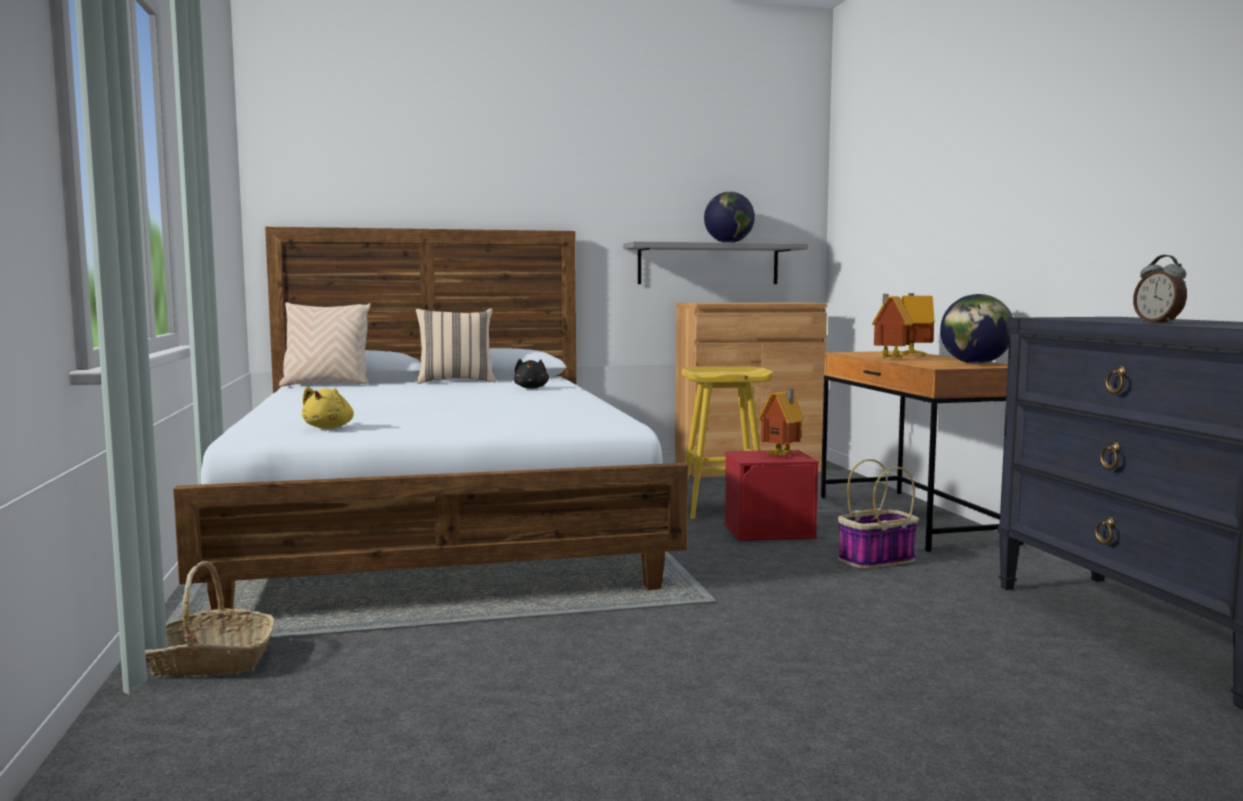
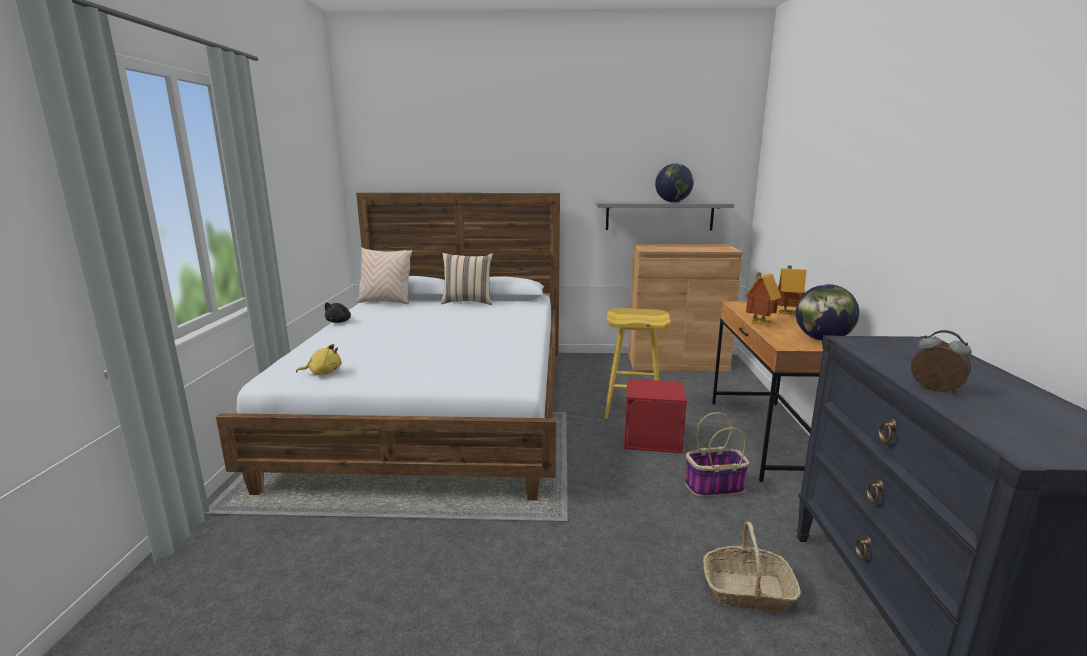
camera: 15 degrees right, 10 degrees up
(210, 662) = (224, 534): basket -> basket (747, 591)
(329, 427) = (323, 373): yellow plush toy -> yellow plush toy turned 120 degrees counterclockwise
(531, 388) = (506, 316): black plush toy -> black plush toy (339, 321)
(782, 456) = (664, 390): toy house -> none
(1159, 322) = (934, 390): alarm clock -> alarm clock turned 135 degrees clockwise

